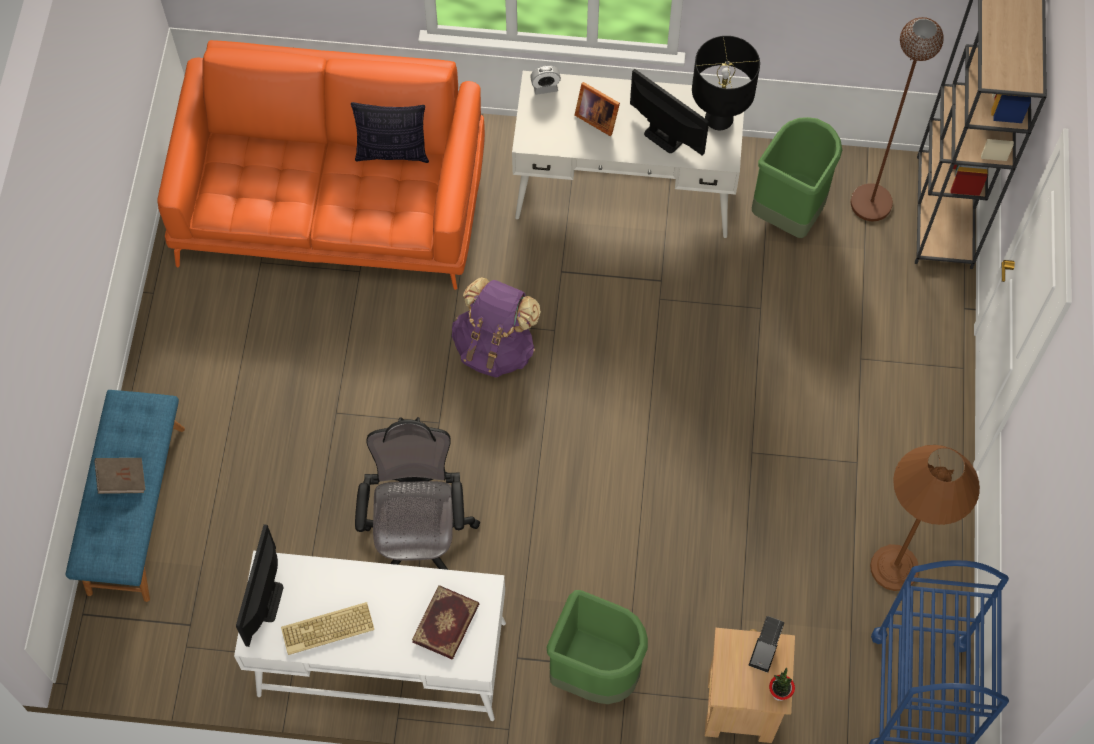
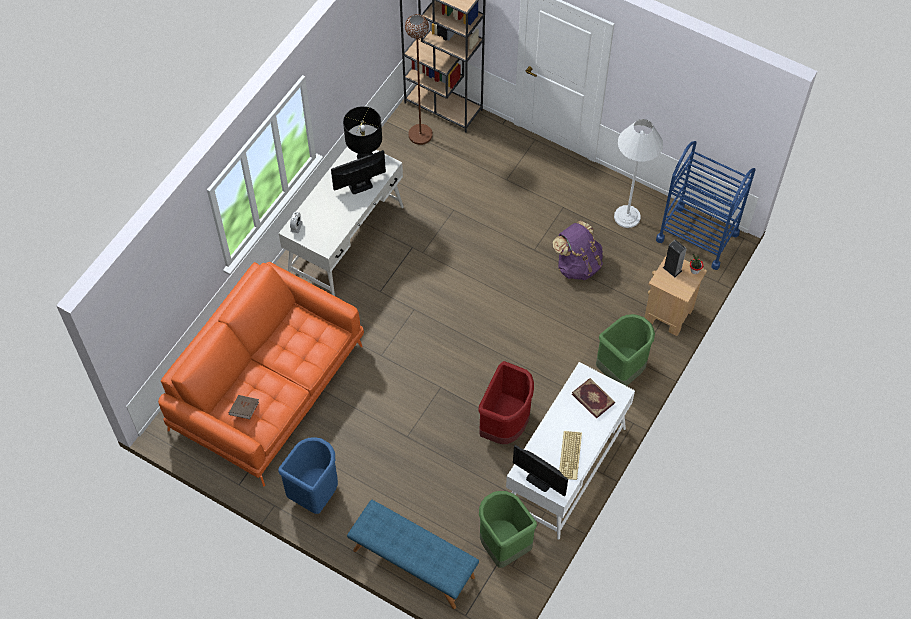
camera: 65 degrees left, 5 degrees down
(122, 479) = (412, 544): brown book -> brown book (244, 410)
(191, 333) = (314, 493): none -> blue trash can
(392, 152) = (279, 326): pillow -> none
(418, 539) = (505, 424): office chair -> red trash can
(495, 347) = (409, 341): purple backpack -> purple backpack (577, 265)
(596, 117) = (330, 211): picture frame -> none
(788, 212) = (404, 173): green trash can -> green trash can (503, 546)
(894, 568) = (627, 217): brown floor lamp -> white floor lamp

